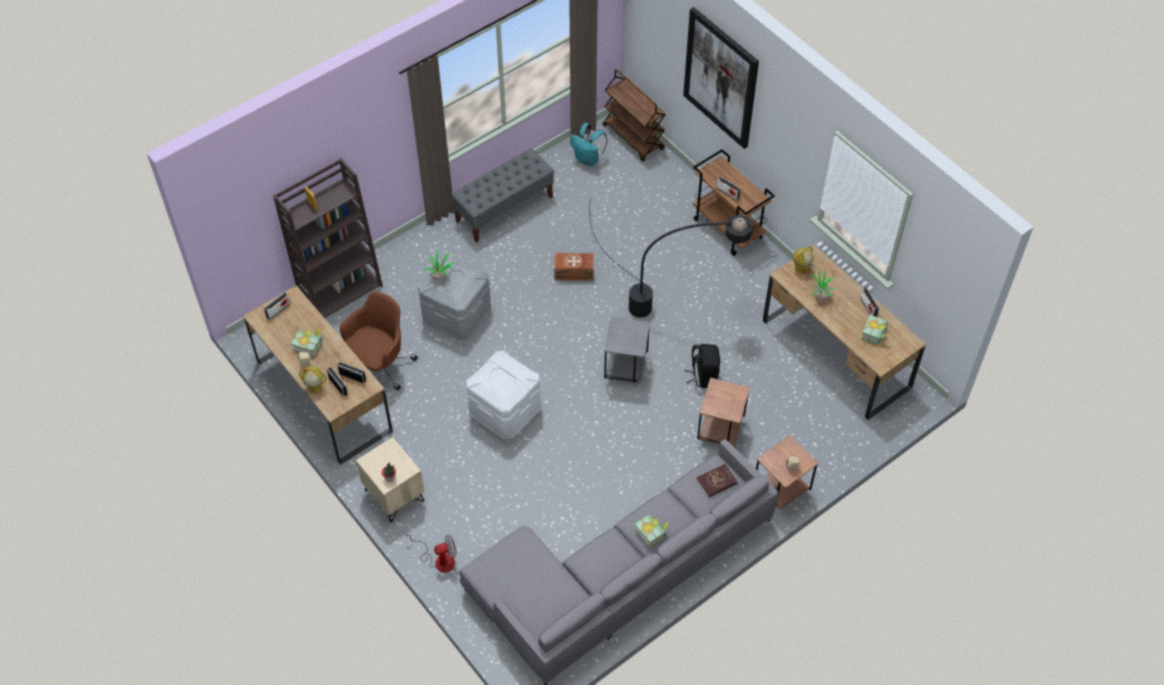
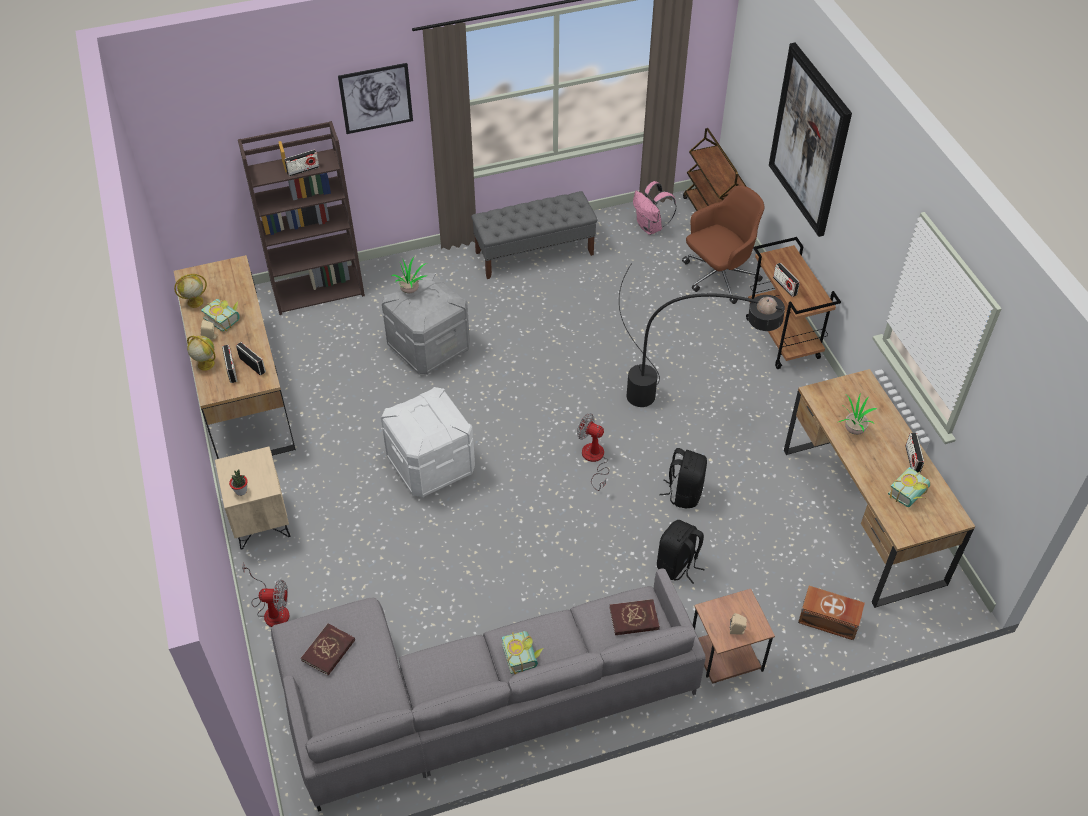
camera: 20 degrees right, 5 degrees down
(278, 310) = (212, 275): radio -> radio (303, 170)
(371, 129) = (376, 98): none -> picture
(379, 366) = (317, 376): brown office chair -> brown office chair (718, 277)
(513, 573) = (328, 650): none -> red book
(574, 273) = (581, 338): brown storage box -> brown storage box (829, 621)
(588, 159) = (651, 227): turquoise backpack -> pink backpack
(626, 370) = (594, 460): grey side table -> fan
(721, 432) = (678, 565): brown side table -> black backpack
(801, 268) = (841, 391): globe -> globe (194, 302)

